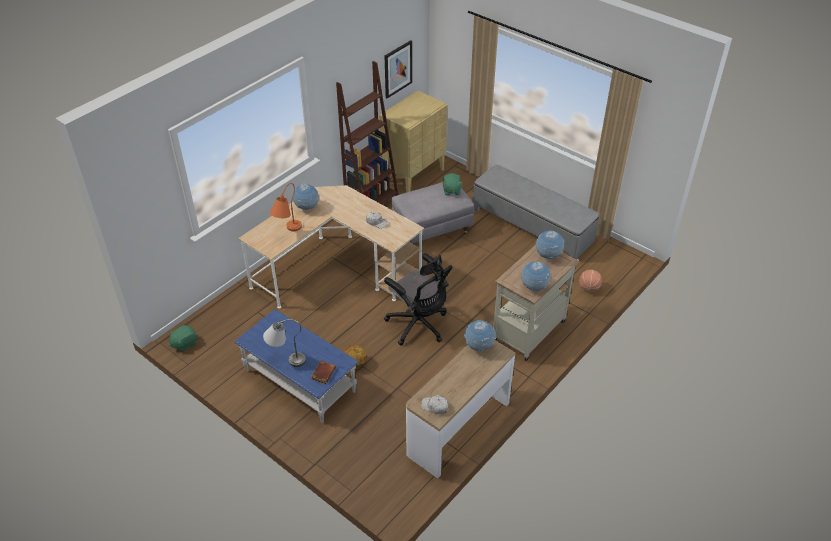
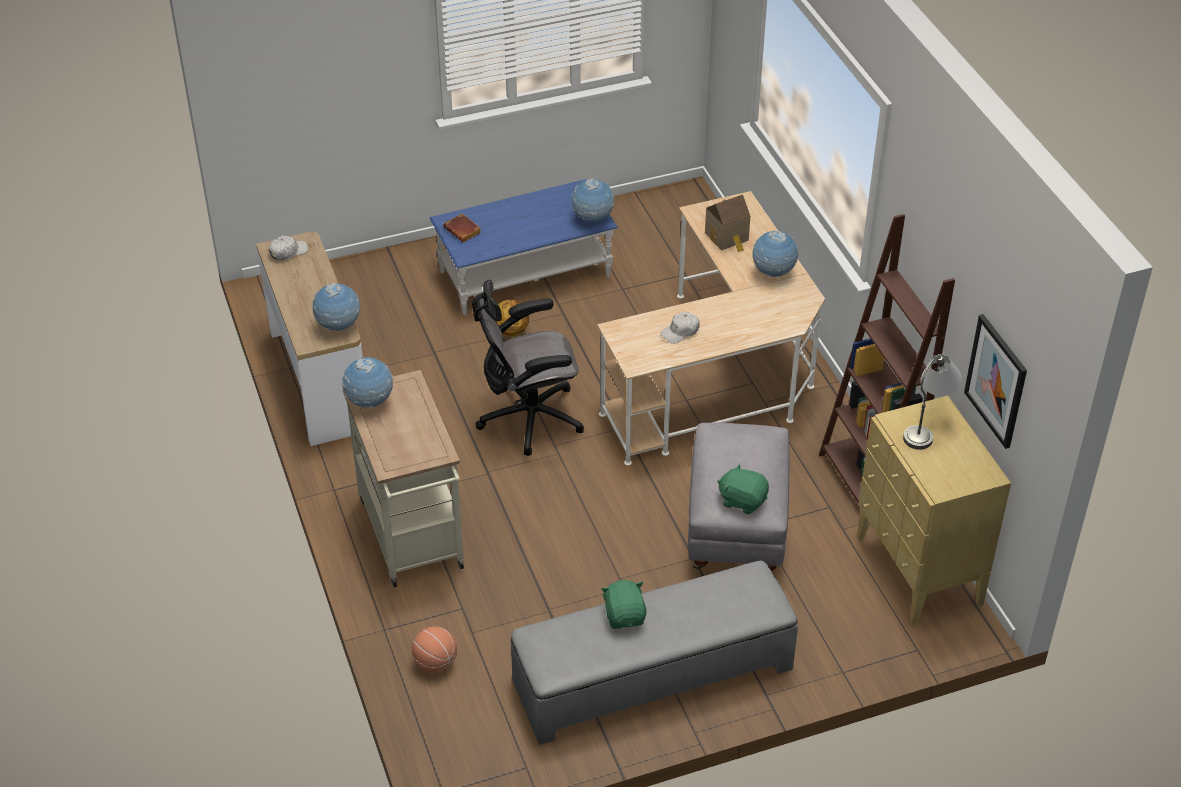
camera: 120 degrees right, 0 degrees up
(184, 343) = (675, 198): green plush toy -> green plush toy (625, 616)
(286, 359) = (515, 209): grey table lamp -> grey table lamp (928, 427)
(287, 232) = (728, 237): orange table lamp -> toy house
(548, 256) = (417, 451): globe -> globe (592, 219)

